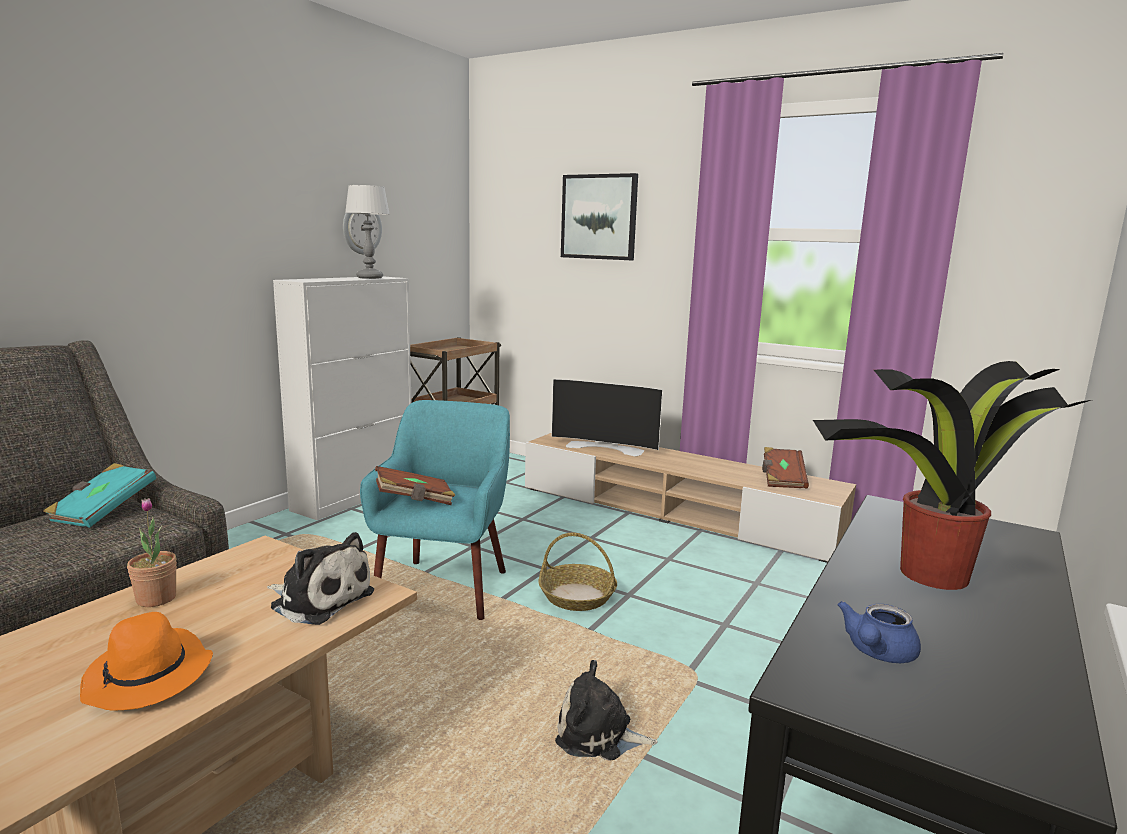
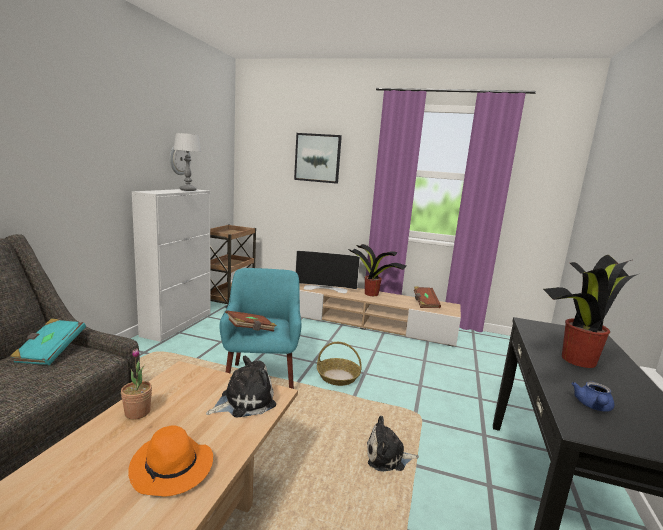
camera: 15 degrees left, 0 degrees up
(319, 599) = (244, 401): plush toy -> plush toy turned 45 degrees counterclockwise
(686, 460) = (372, 294): none -> potted plant

